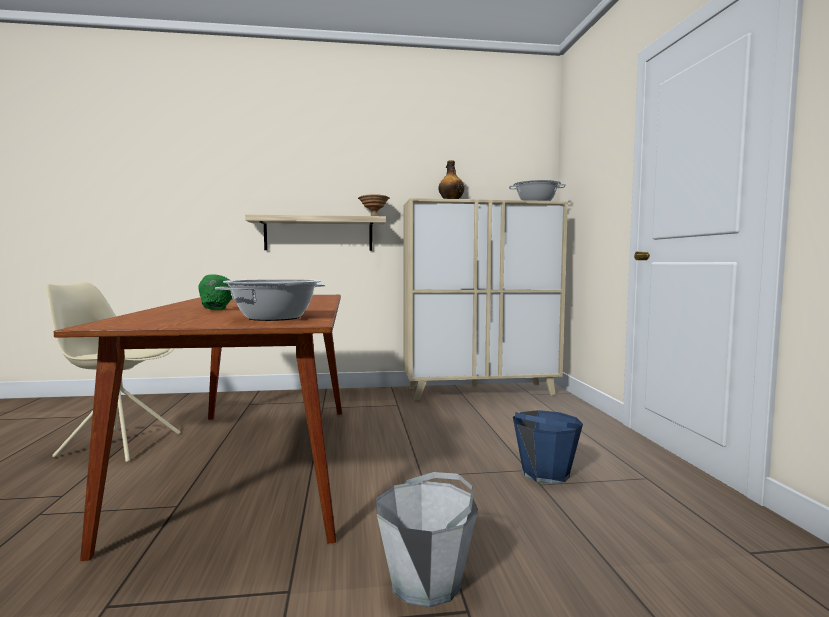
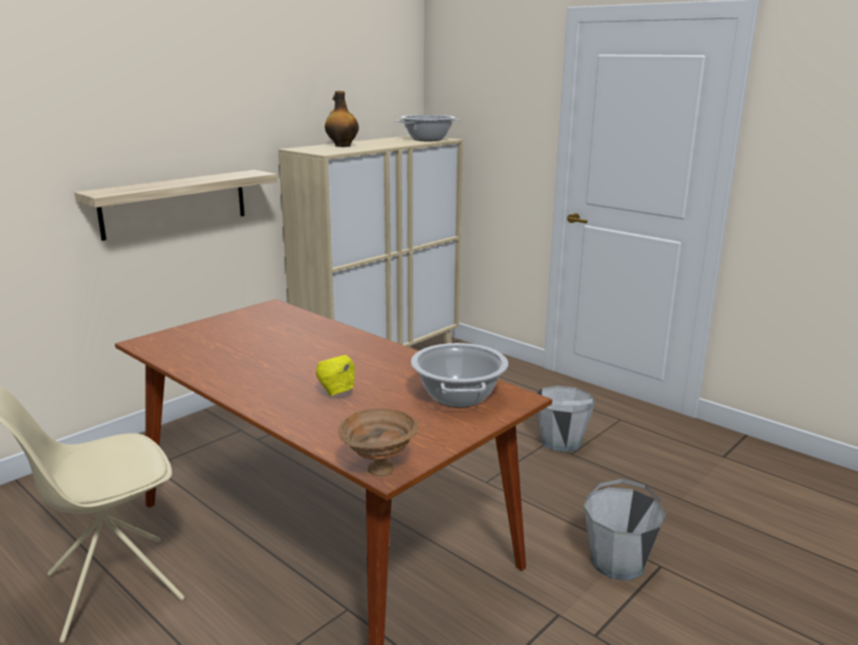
camera: 40 degrees left, 15 degrees up
(217, 310) = (336, 393): green bowl -> yellow bowl
(373, 217) = (252, 172): brown bowl -> brown bowl (379, 470)
(545, 473) = (561, 442): blue bucket -> grey bucket

